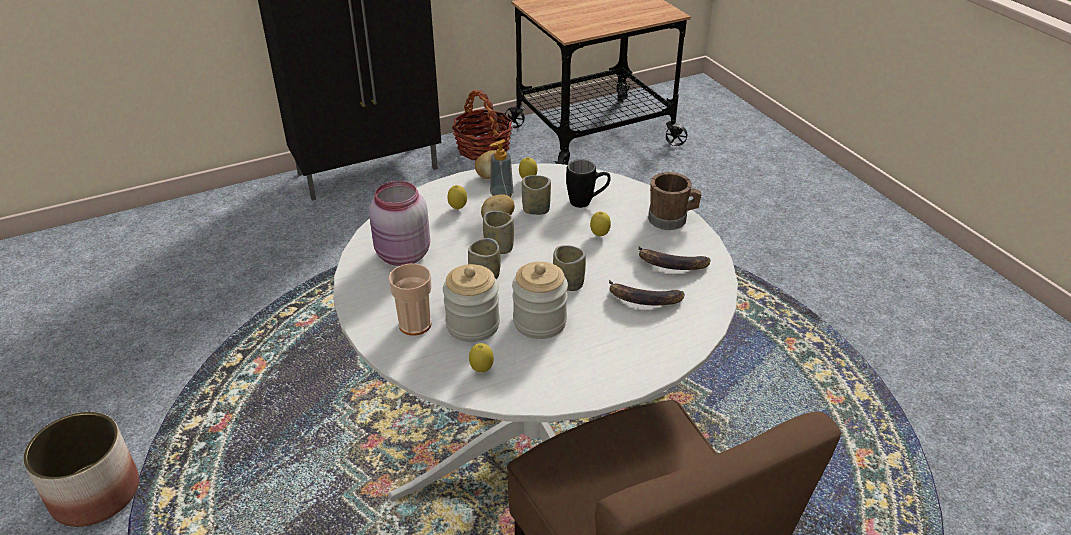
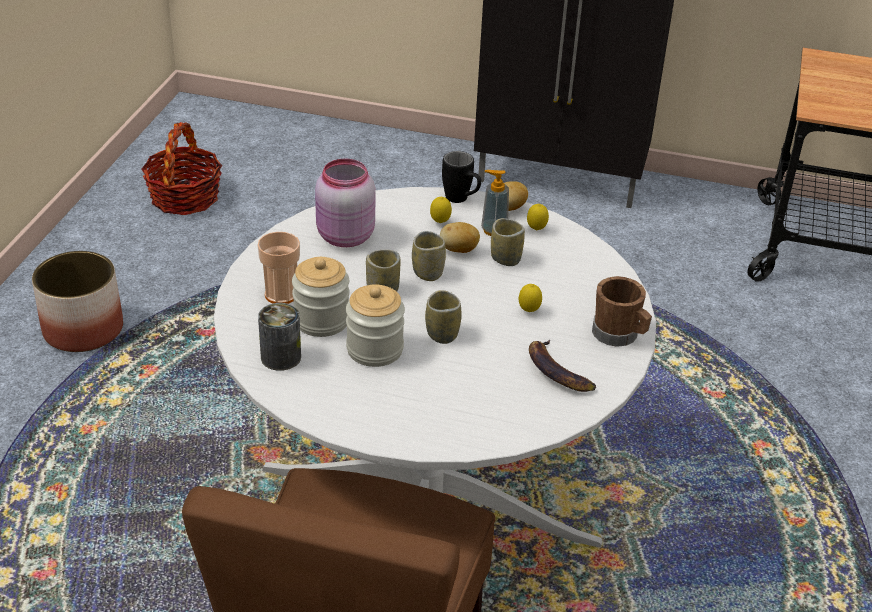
camera: 40 degrees right, 0 degrees up
(481, 370) = (281, 357): lemon -> can
(483, 148) = (703, 210): basket -> basket (184, 197)
(587, 202) = (561, 277): black mug -> black mug (461, 200)
(643, 299) = (486, 384): banana -> none

